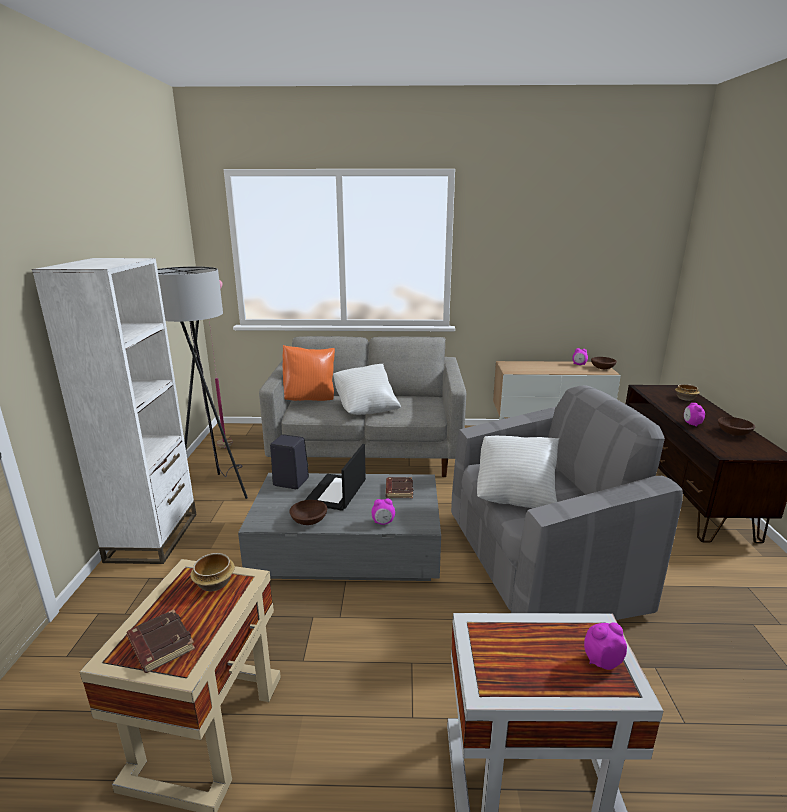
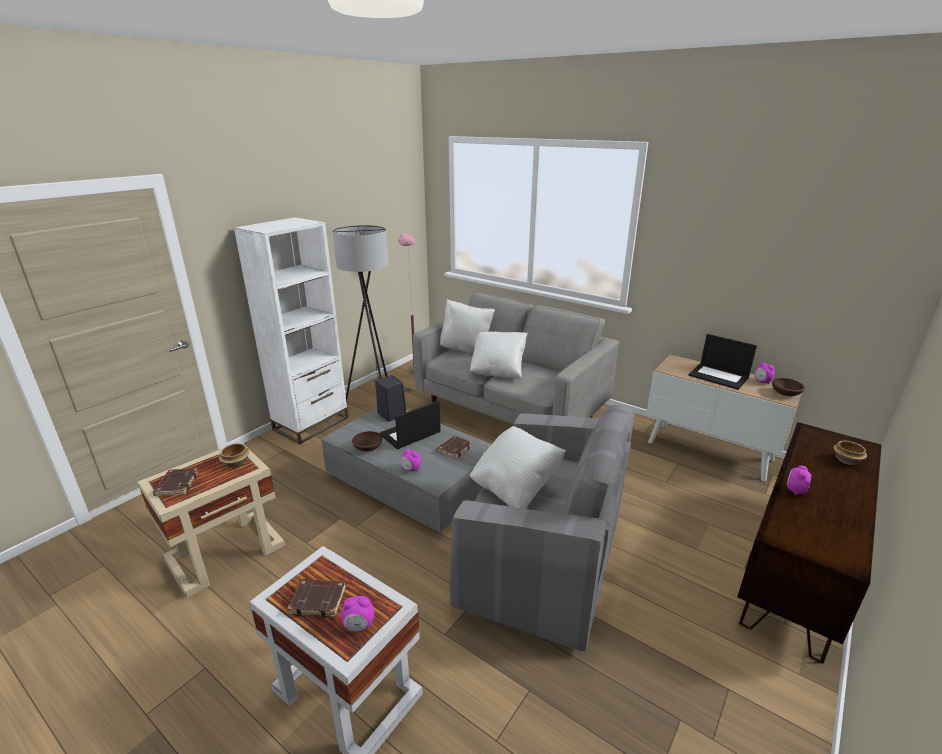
camera: 35 degrees right, 5 degrees up
(310, 400) = (466, 350): orange pillow -> white pillow
(532, 662) = (319, 600): none -> brown book
(550, 367) = (719, 376): none -> laptop
(601, 660) = (359, 626): alarm clock -> alarm clock turned 150 degrees clockwise
(733, 433) = (834, 519): brown bowl -> none

